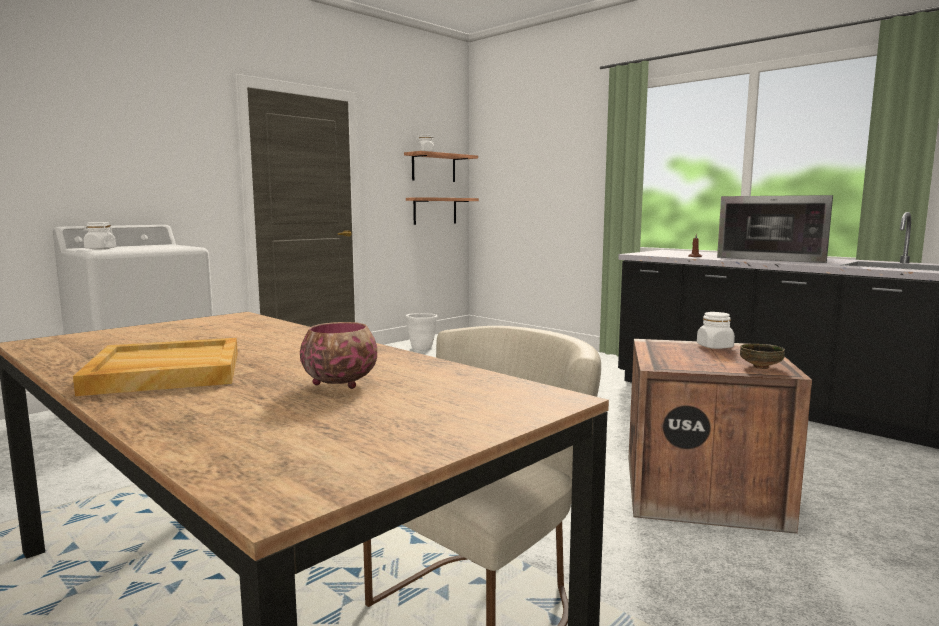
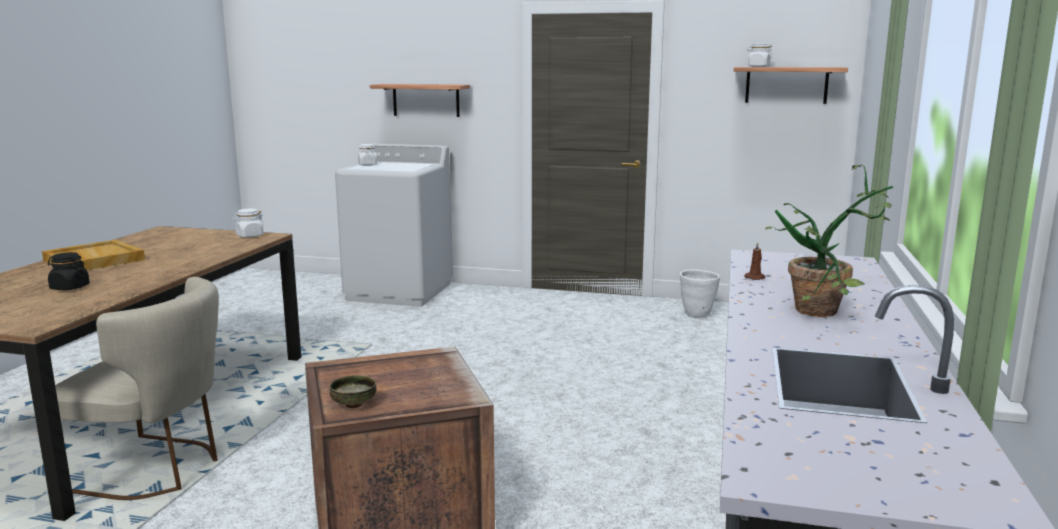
camera: 60 degrees right, 5 degrees up
(340, 384) = (69, 287): bowl -> black jar
(435, 211) = (783, 143): shelf -> shelf (426, 100)
(715, 347) = (444, 380): white jar -> white jar (249, 236)
(776, 258) = (827, 313): microwave -> potted plant

